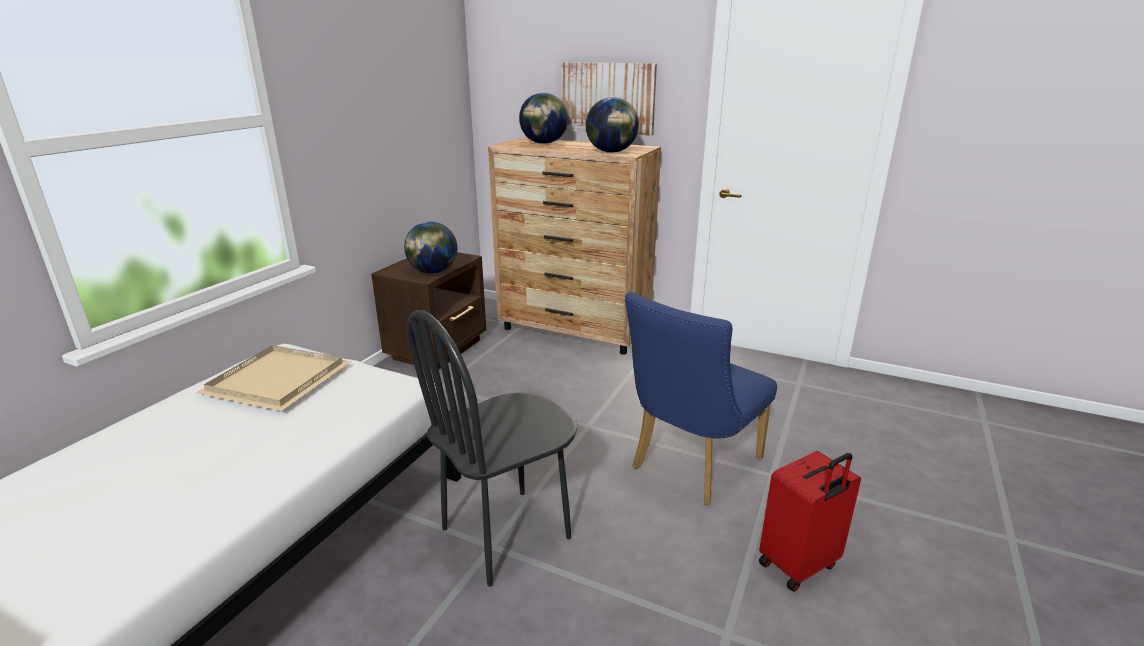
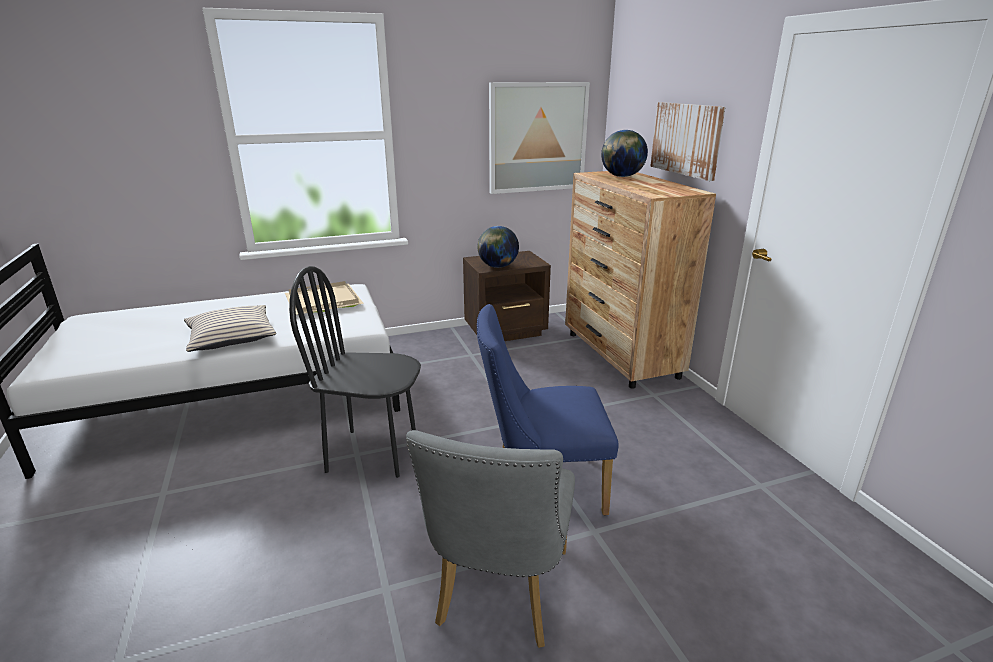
camera: 45 degrees right, 0 degrees up
(231, 481) = (231, 337): none -> beige pillow
(419, 110) = (537, 138): none -> picture
(611, 152) = (647, 191): globe -> none
(799, 566) = (499, 595): red suitcase -> grey chair

